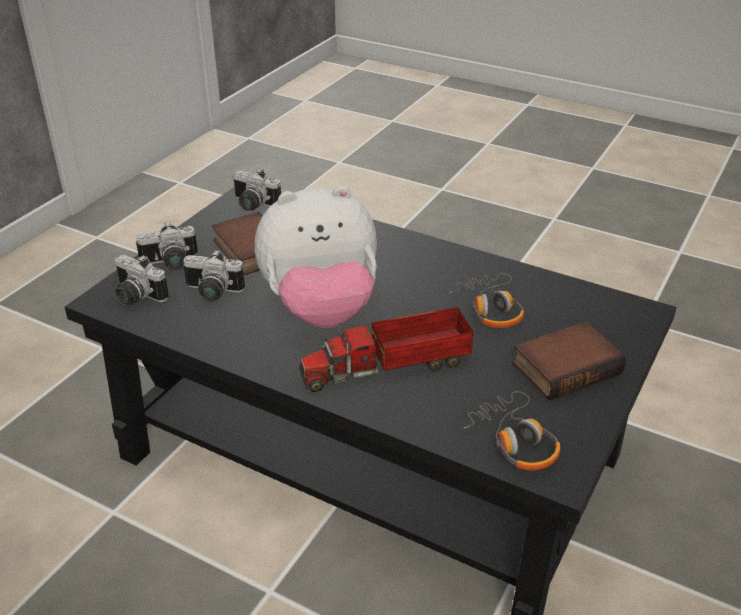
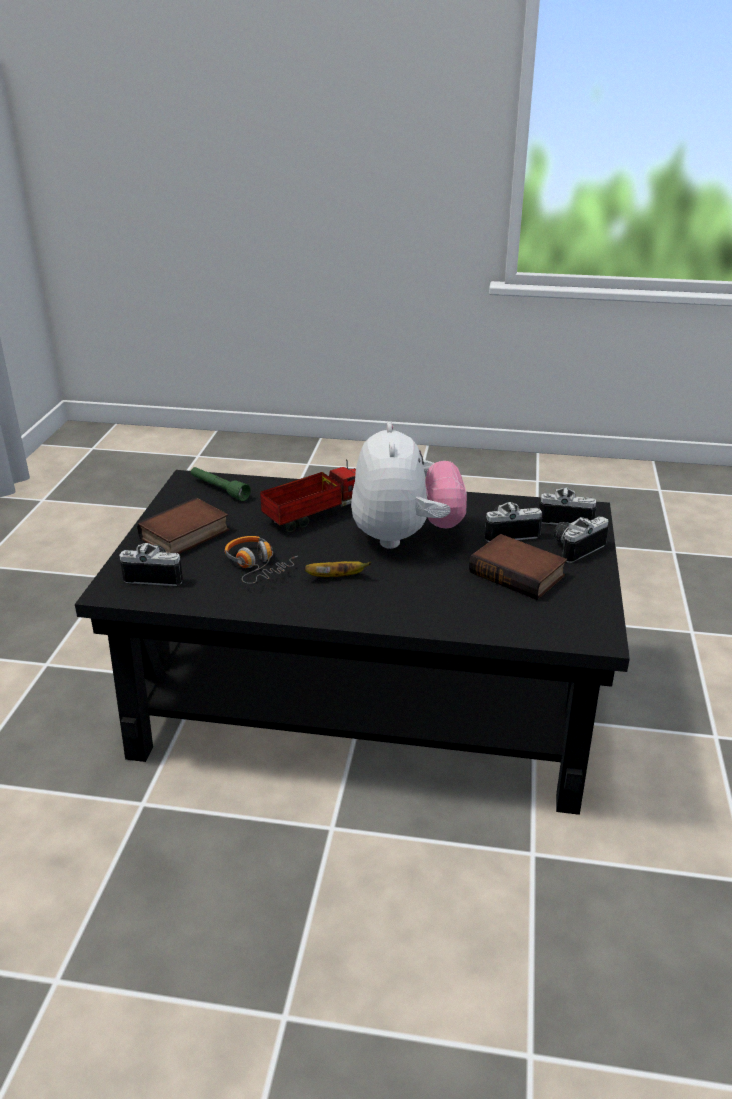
camera: 160 degrees right, 5 degrees down
(252, 205) = (574, 625): camera -> camera (156, 574)
(321, 310) = (405, 537): plush toy -> plush toy turned 120 degrees clockwise
(416, 281) = (337, 577): none -> banana
(515, 441) = (219, 489): headphones -> green flashlight

